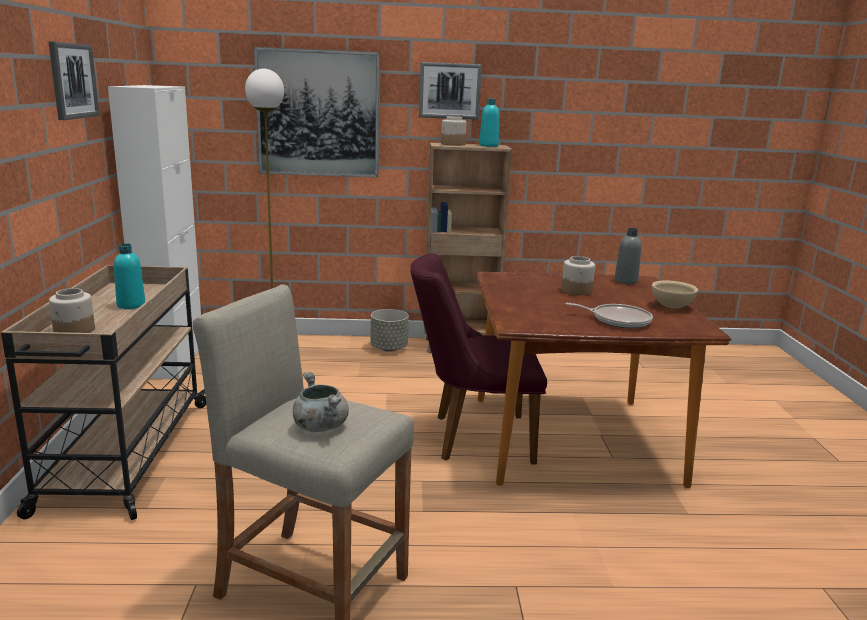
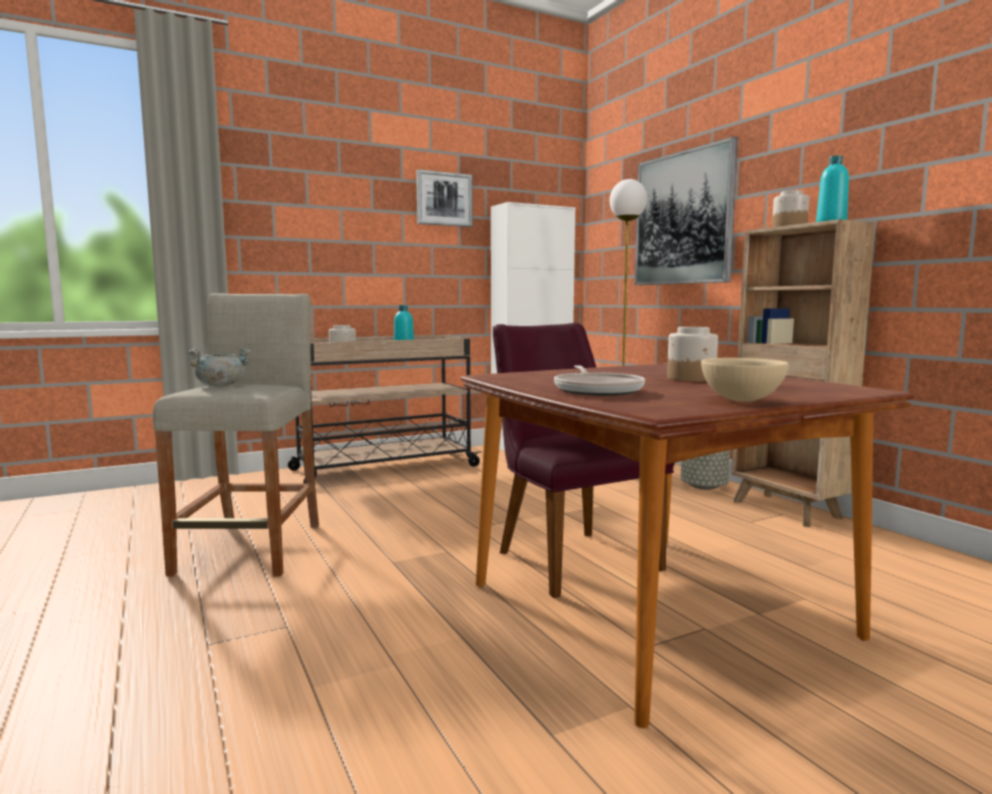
camera: 65 degrees right, 10 degrees down
(449, 91) = (809, 163): picture -> none
(626, 281) = (816, 386): grey bottle -> none

